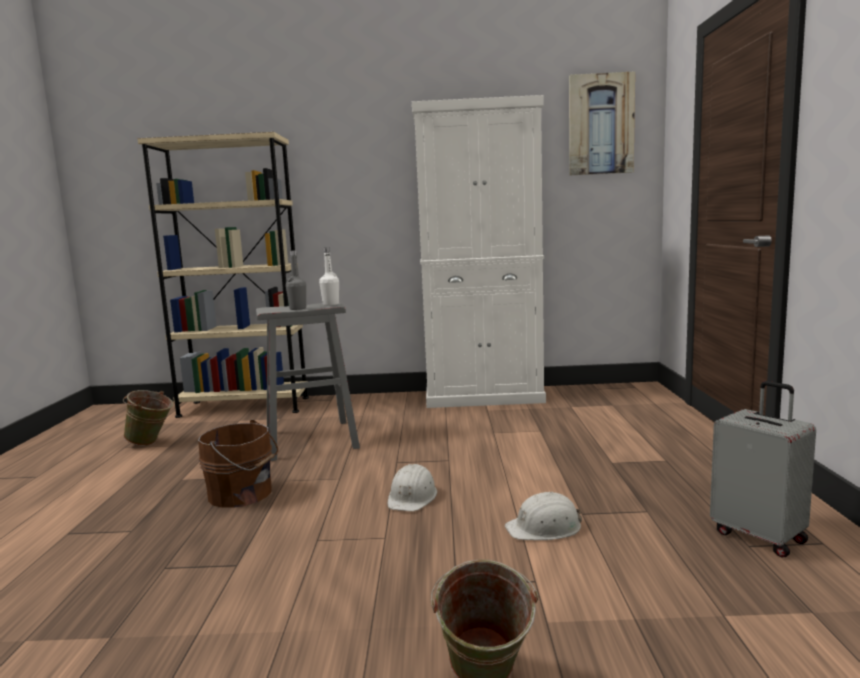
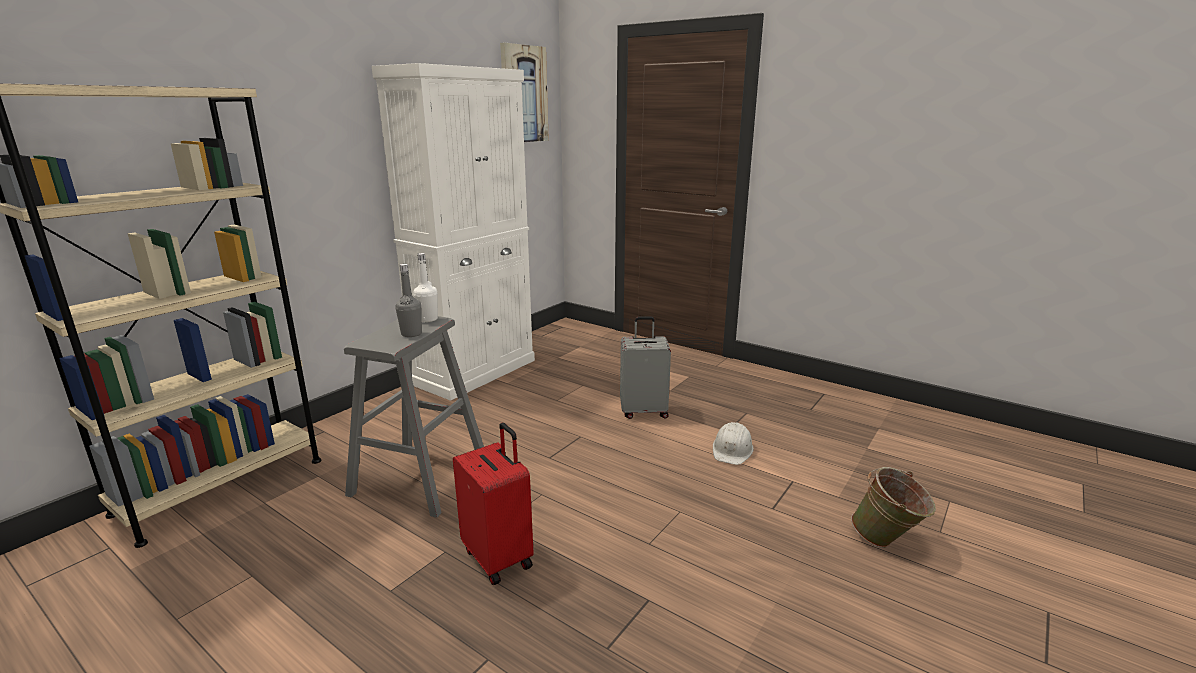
camera: 55 degrees left, 10 degrees up
(151, 443) = (211, 590): green bucket -> none
(243, 494) = (499, 557): brown bucket -> red suitcase
(412, 497) = (626, 475): white hard hat -> none
(759, 536) = (803, 402): grey suitcase -> grey suitcase (643, 411)

